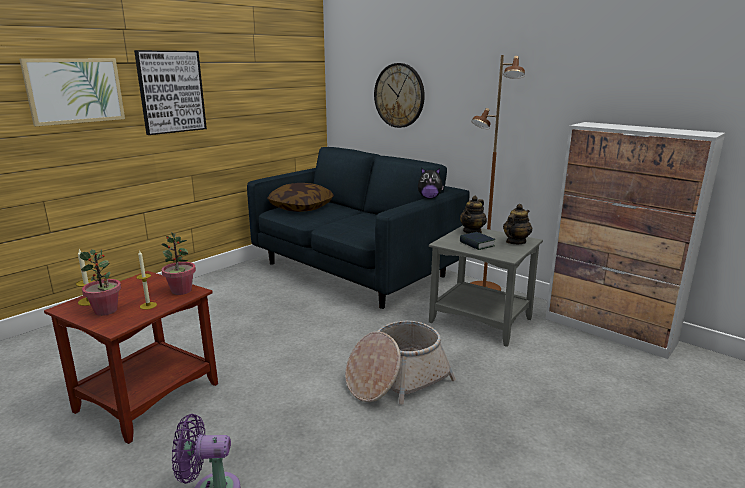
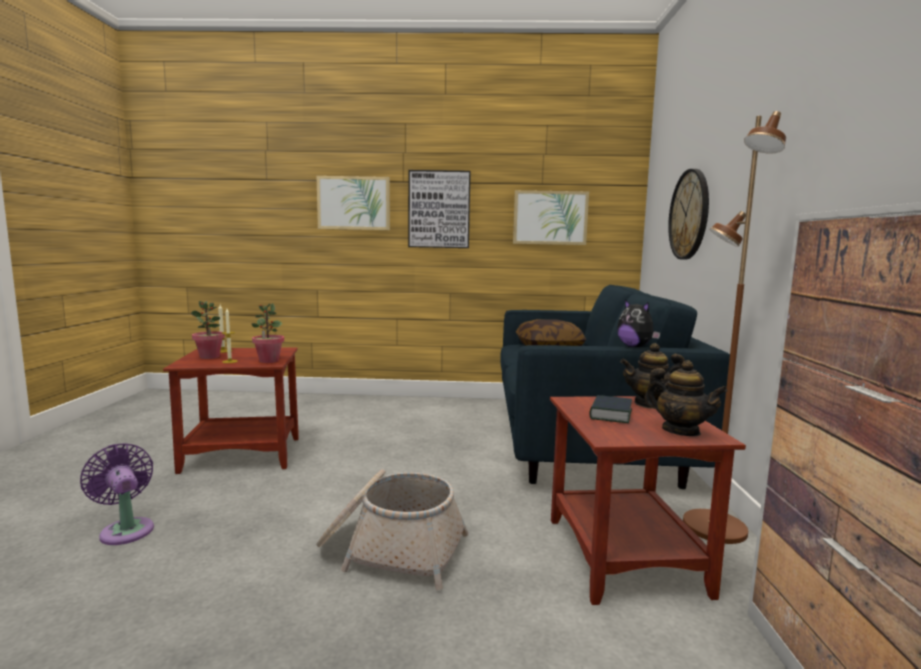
camera: 50 degrees right, 10 degrees down
(265, 93) = (550, 218): none -> picture
(481, 320) = (627, 555): grey side table -> brown side table
(515, 242) = (680, 431): teapot -> teapot turned 45 degrees clockwise

